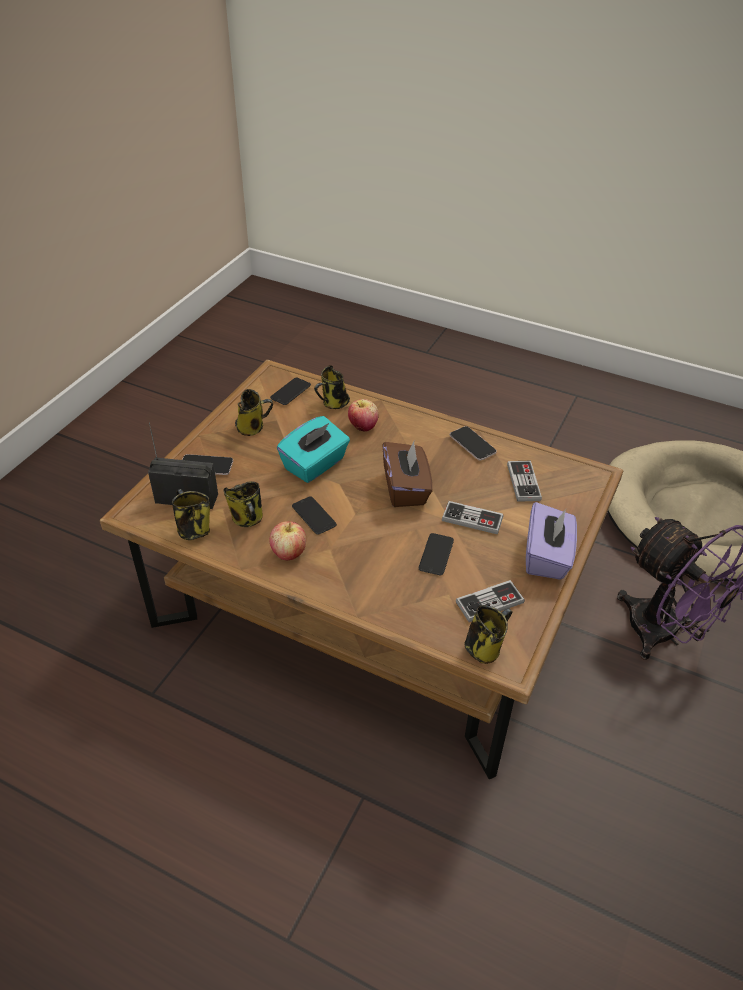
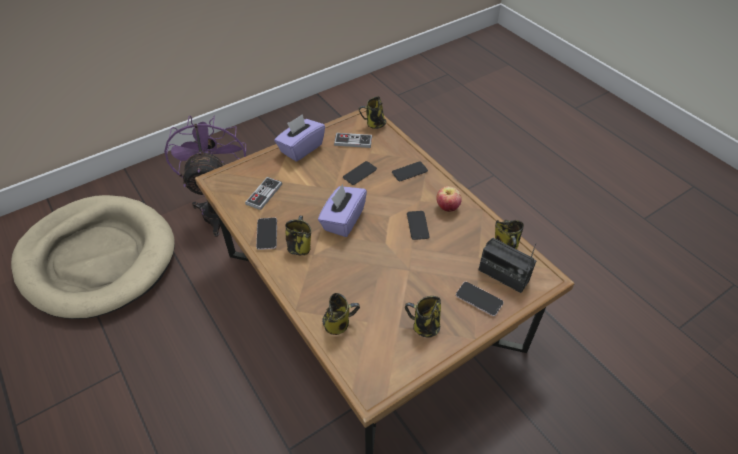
camera: 150 degrees left, 5 degrees up
(248, 519) = (464, 240): mug -> mug (299, 246)
(290, 392) = (368, 355): phone -> phone (409, 172)
(315, 465) = (393, 265): turquoise tissue box -> none
(363, 427) = (332, 286): apple -> none
(406, 488) = (343, 220): brown tissue box -> purple tissue box
(472, 519) = (320, 184): game controller -> none

